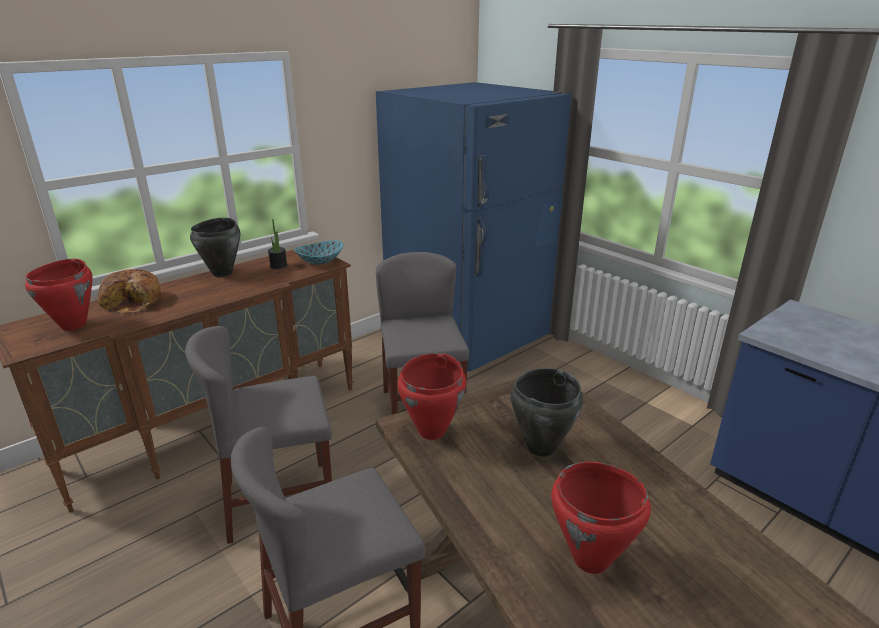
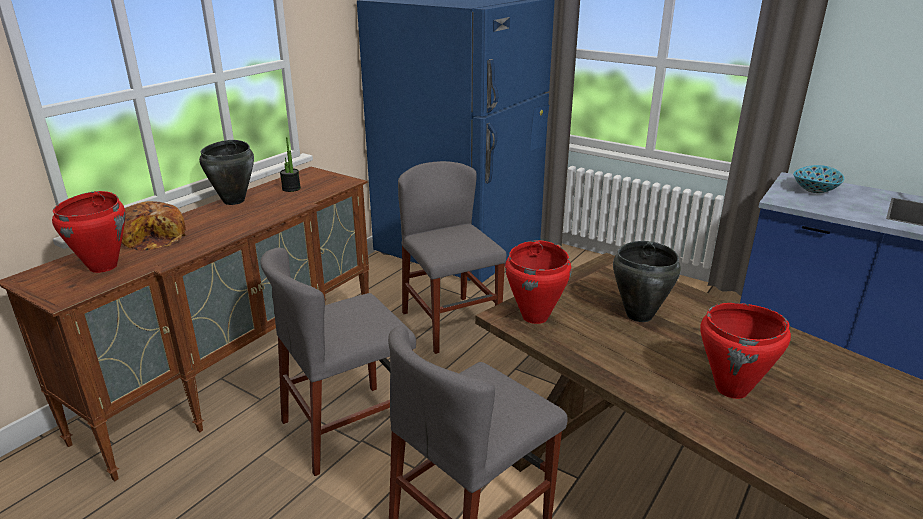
camera: 15 degrees left, 0 degrees up
(320, 261) = (333, 181): bowl -> bowl (815, 190)

